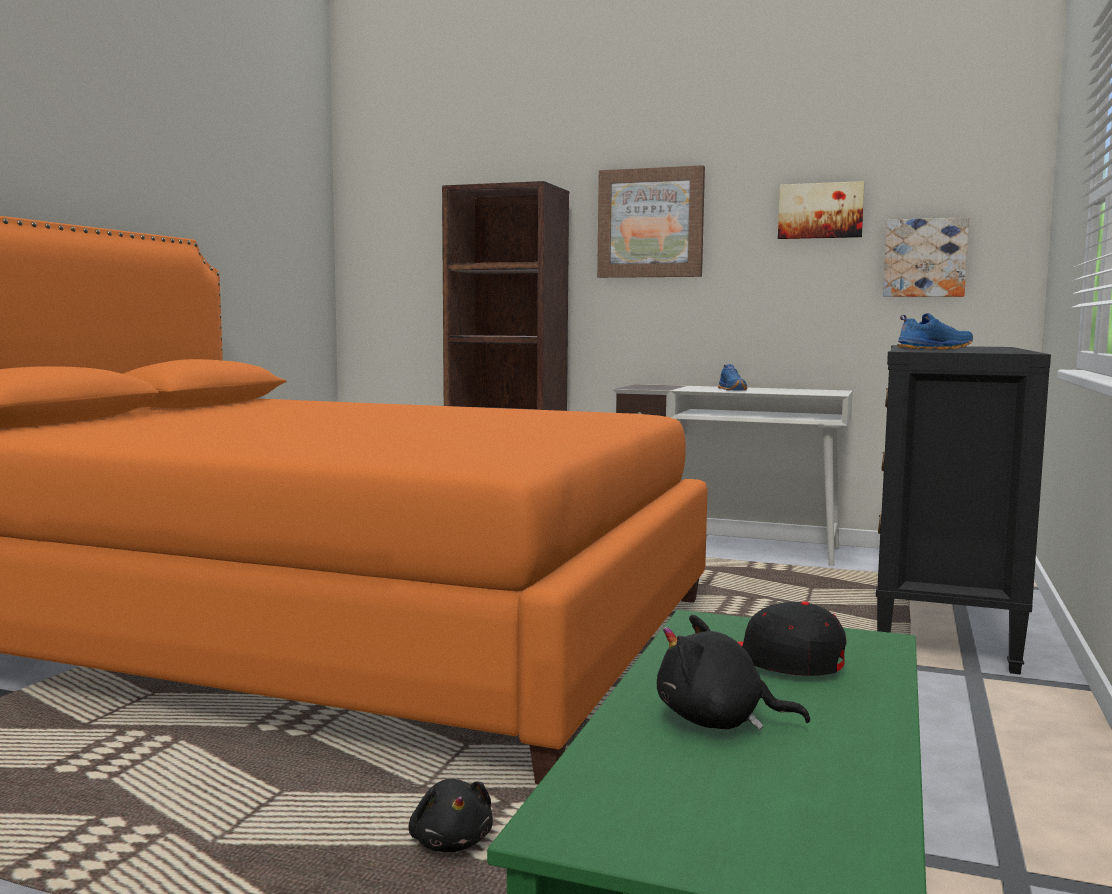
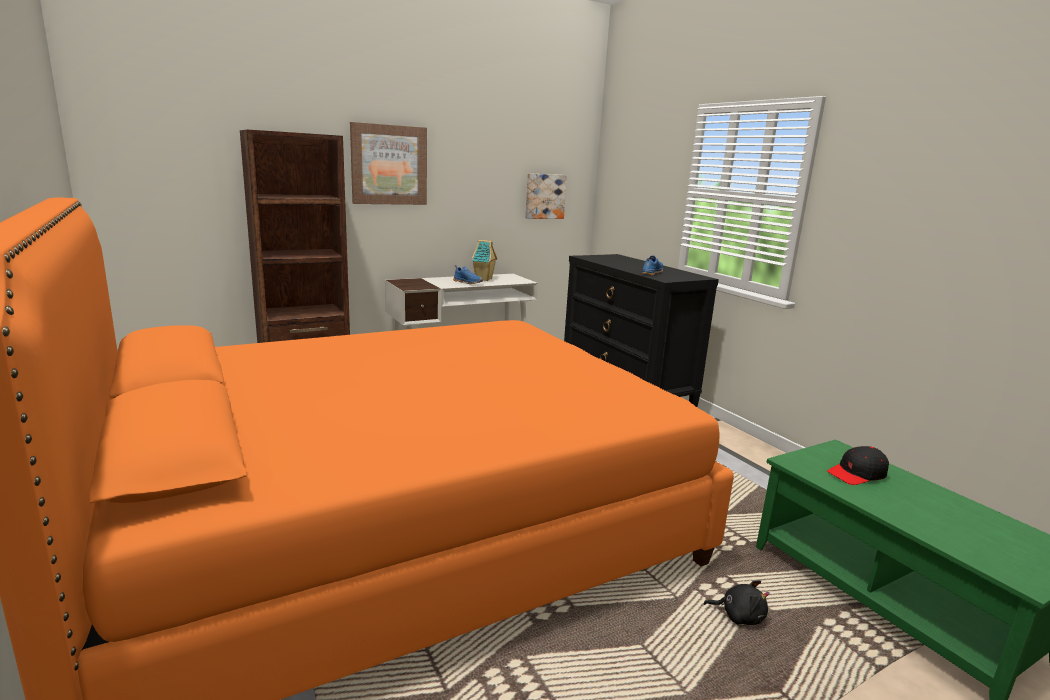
camera: 50 degrees left, 10 degrees up
(718, 722) = (924, 513): black plush toy -> none
(771, 390) = (484, 279): none -> toy house
(820, 211) = (493, 164): picture -> none

